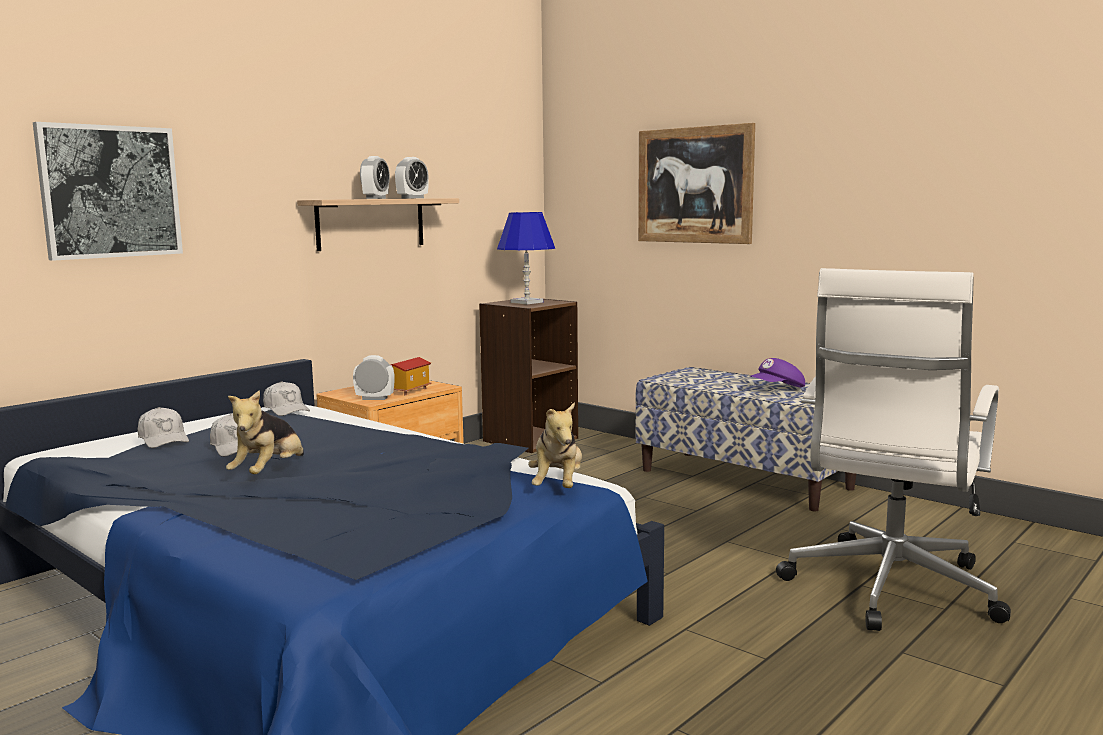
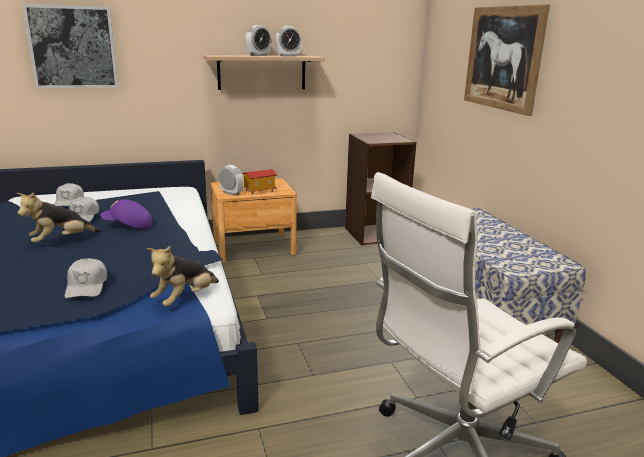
camera: 30 degrees right, 10 degrees up
(286, 409) = (164, 193): white cap -> white cap (87, 286)
(527, 302) = (380, 137): blue table lamp -> none
(778, 389) = (508, 247): purple cap -> purple cap (128, 226)

